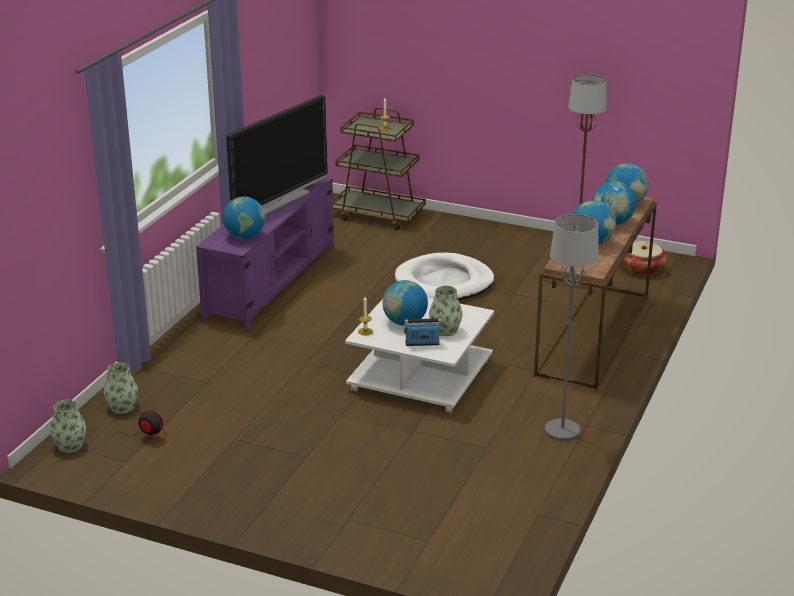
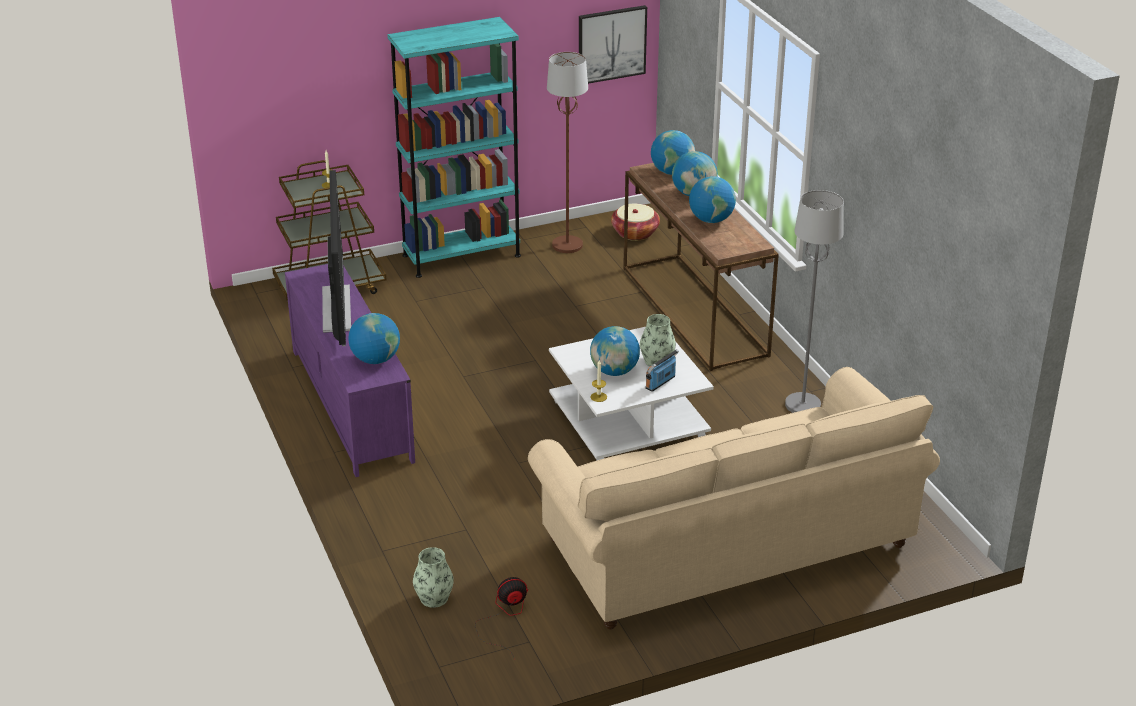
camera: 45 degrees left, 5 degrees up
(70, 446) = (454, 661): vase -> none
(341, 483) = (726, 545): none -> beige sofa
(444, 282) = (503, 324): white dog bed -> none
(492, 232) = (461, 255): none -> turquoise bookcase
(663, 87) = (611, 44): none -> picture

